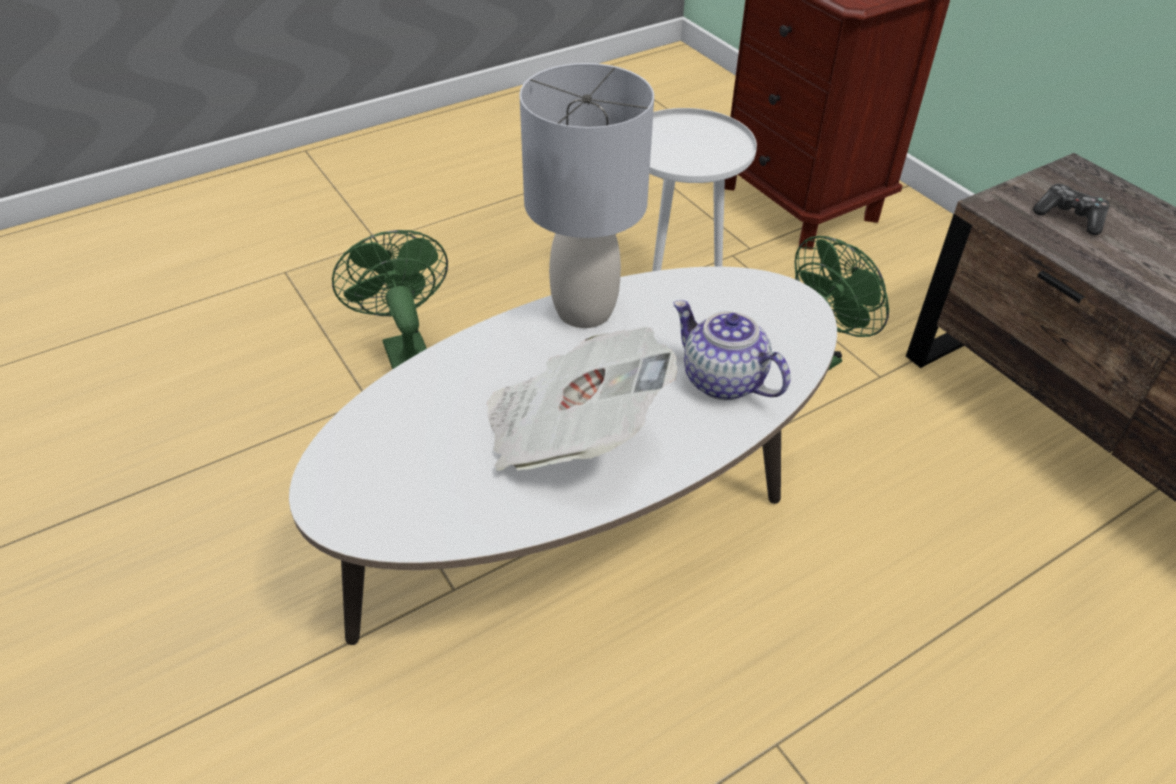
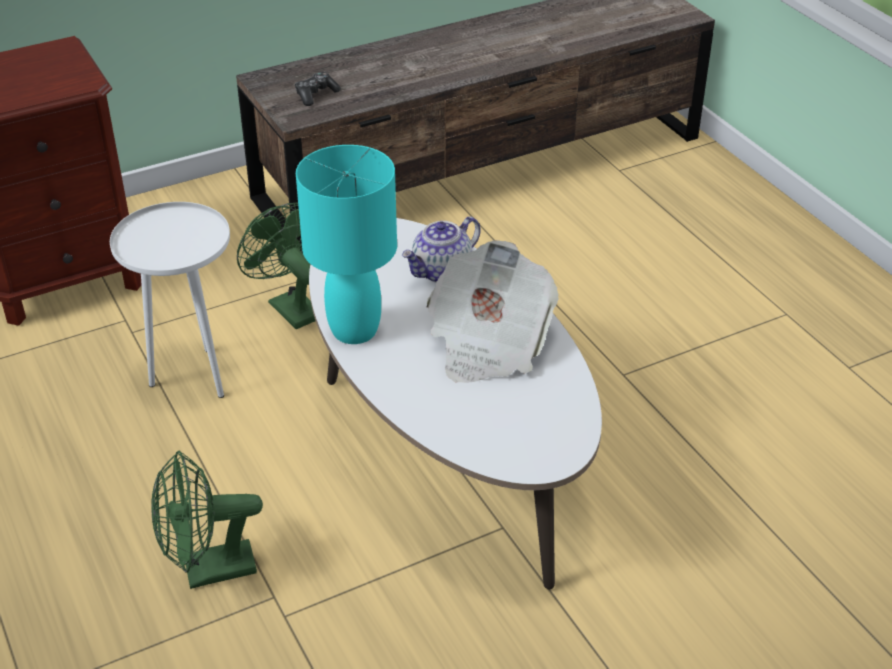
camera: 85 degrees left, 5 degrees down
(585, 310) = (354, 329): grey table lamp -> turquoise table lamp

